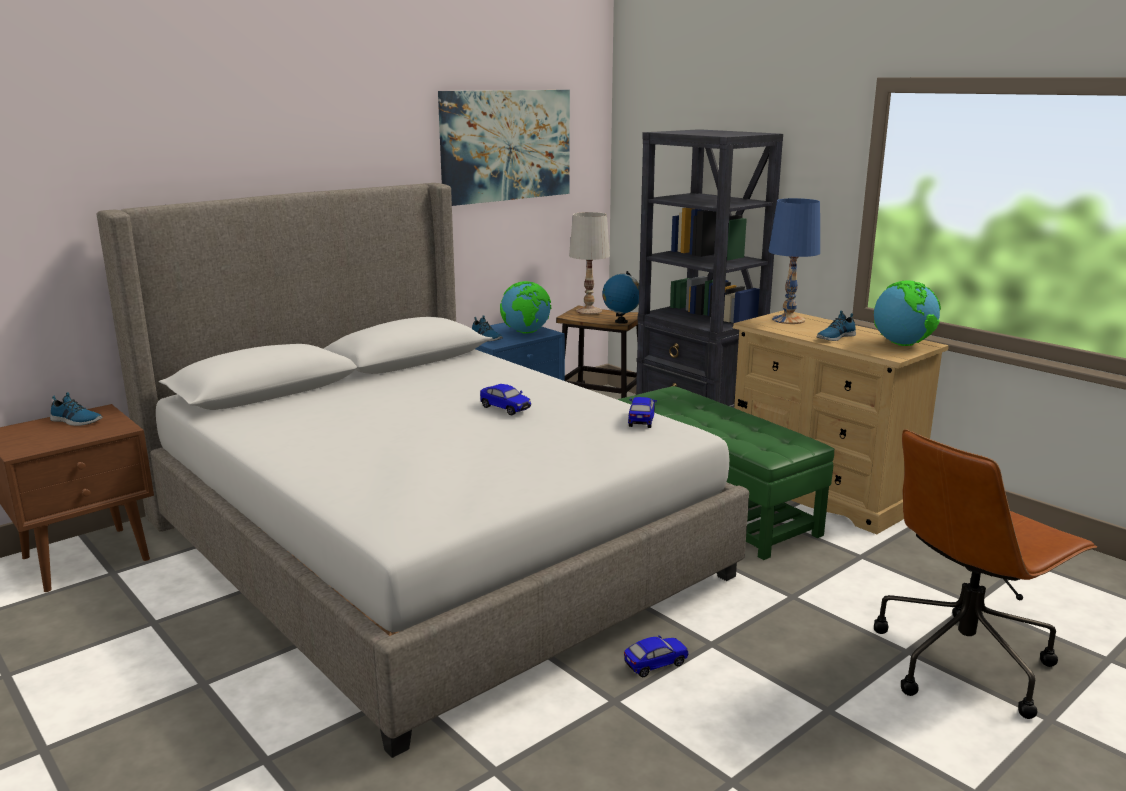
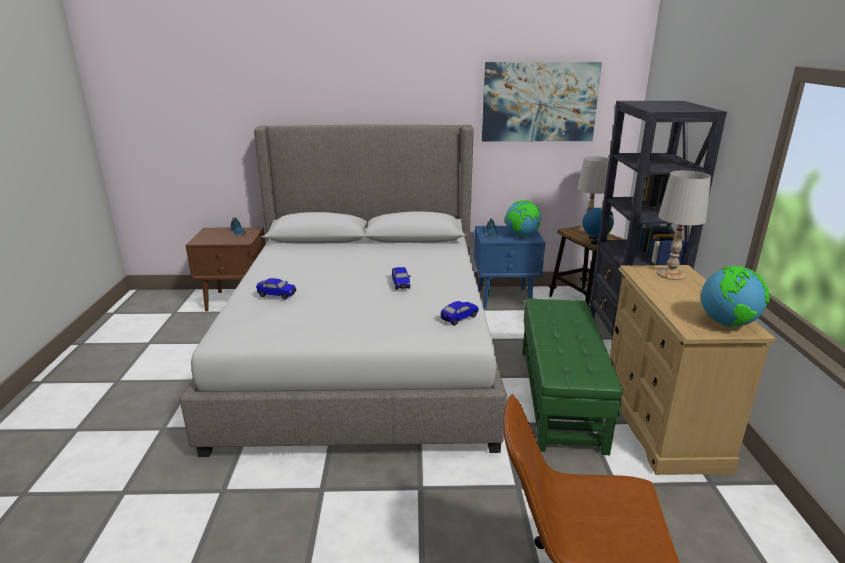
camera: 40 degrees right, 5 degrees up
(655, 664) = (372, 481): toy car -> toy car (277, 295)
(788, 320) = (670, 274): blue table lamp -> white table lamp
(835, 337) = (677, 299): shoe -> none

